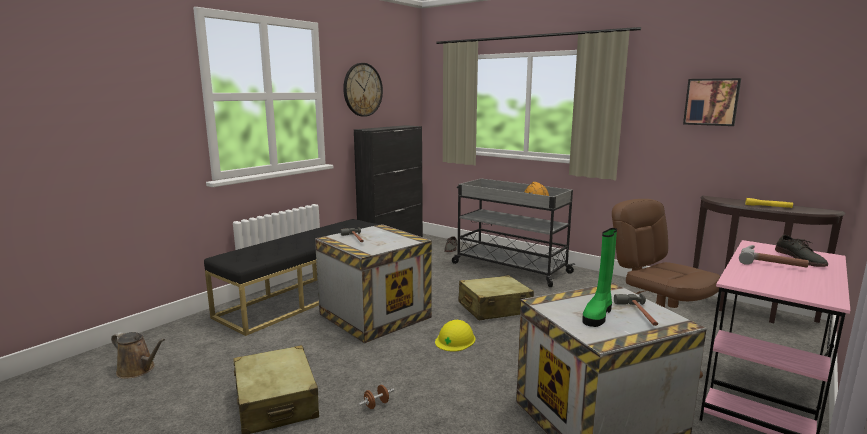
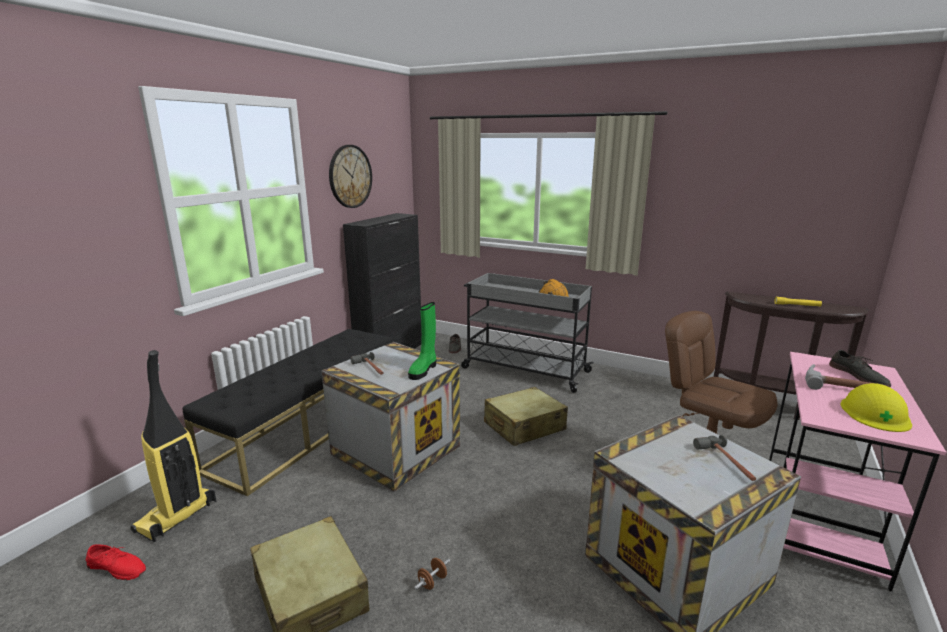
camera: 10 degrees left, 5 degrees up
(138, 370) = (117, 567): brown watering can -> red shoe
(188, 344) = (176, 517): none -> vacuum cleaner
(455, 340) = (495, 475): yellow hard hat -> yellow hard hat (875, 413)
(598, 315) = (686, 468): green boot -> green boot (423, 370)
(711, 102) = (738, 194): picture -> none

